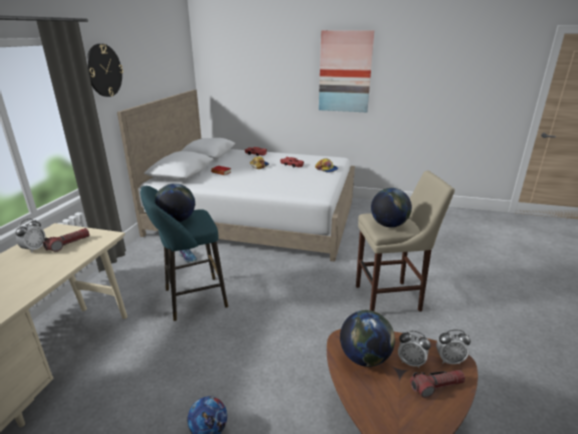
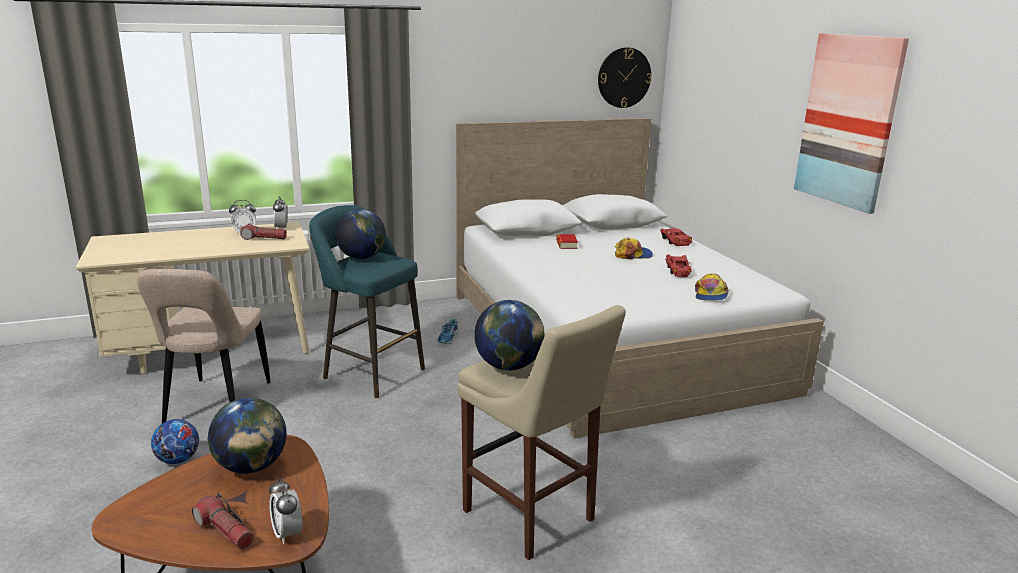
camera: 55 degrees right, 5 degrees down
(104, 70) = (448, 69): wall clock -> wall clock (624, 77)
(149, 388) = (216, 407): none -> beige chair
(411, 362) = (264, 502): alarm clock -> alarm clock (281, 228)

